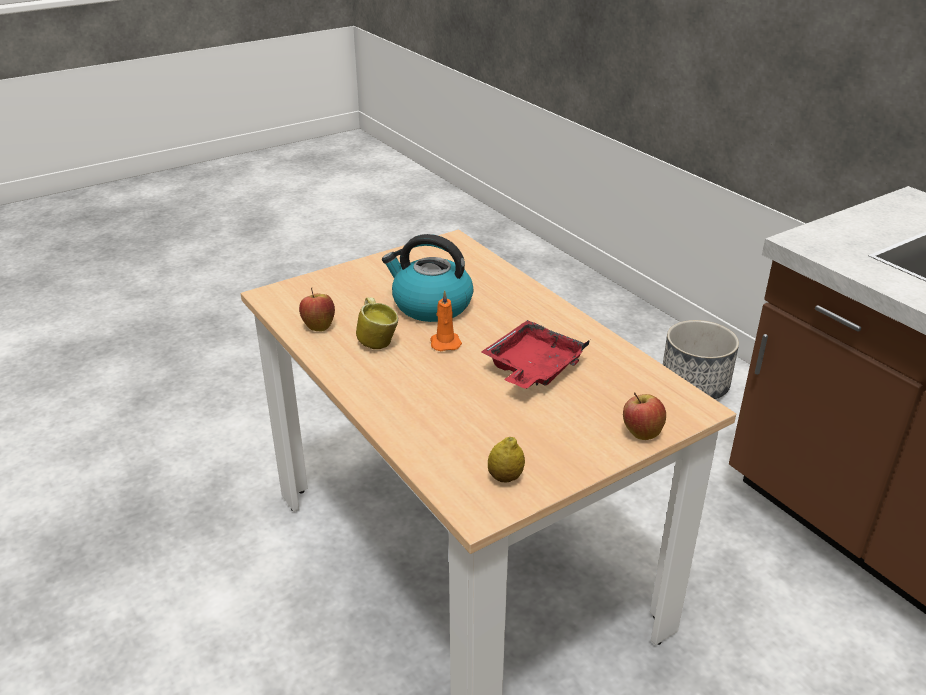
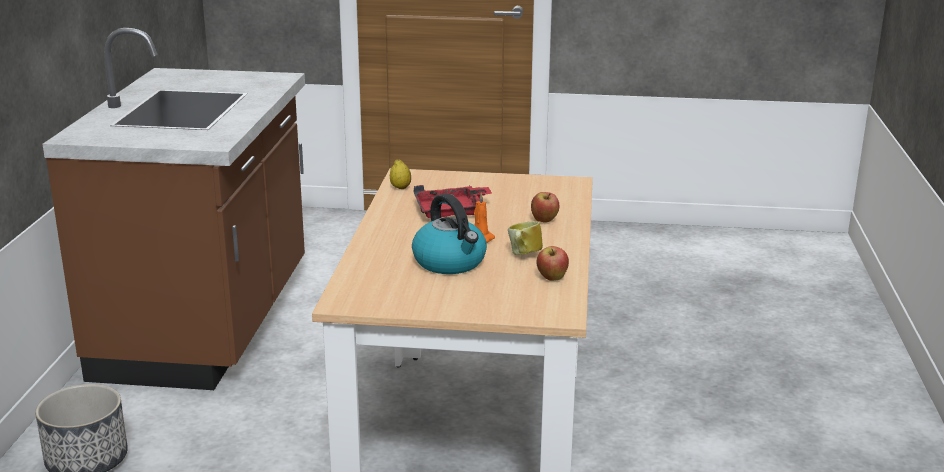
camera: 140 degrees left, 10 degrees down
(505, 477) = (544, 185): lemon -> lemon (400, 188)
(641, 433) = (450, 176): apple -> apple (544, 221)

